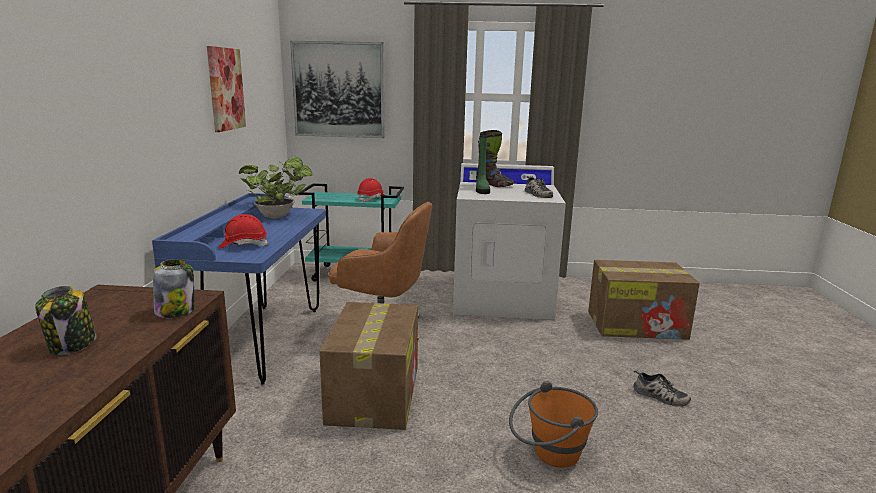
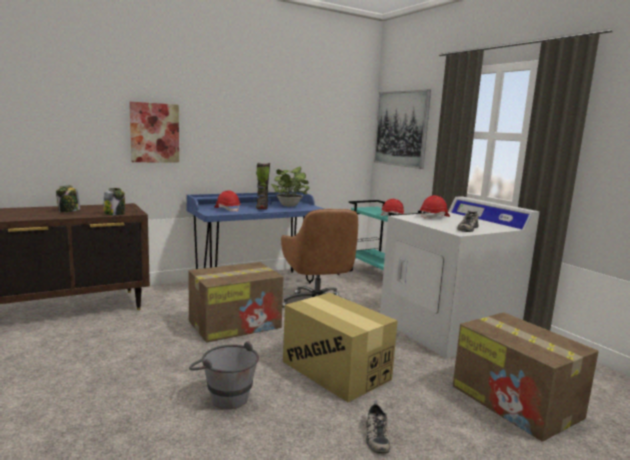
camera: 55 degrees right, 5 degrees down
(225, 89) = (287, 121): picture -> picture (154, 133)
(481, 190) = (434, 217): green boot -> red hard hat
(494, 185) = (462, 218): black boot -> black boot (262, 208)
(539, 373) = (335, 370): none -> cardboard box
(548, 455) = (224, 396): orange bucket -> grey bucket

